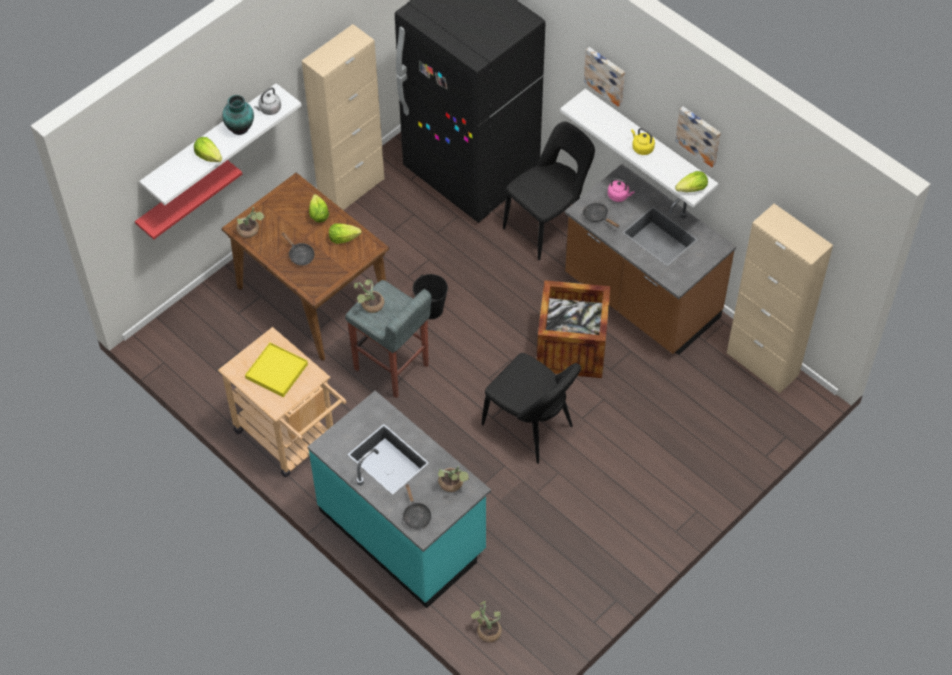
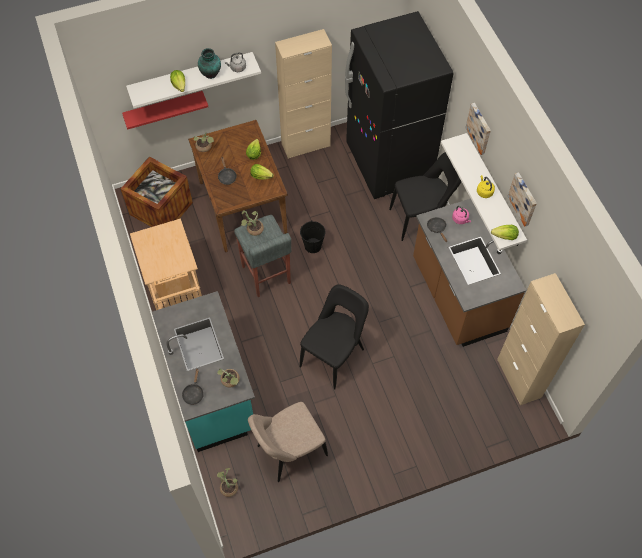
camera: 25 degrees right, 5 degrees up
(277, 371) = (165, 250): yellow tray -> none
(531, 428) = (334, 355): black chair -> black chair turned 120 degrees counterclockwise
(538, 560) = (289, 452): none -> beige chair
(571, 347) = (391, 310): crate -> crate (161, 208)

